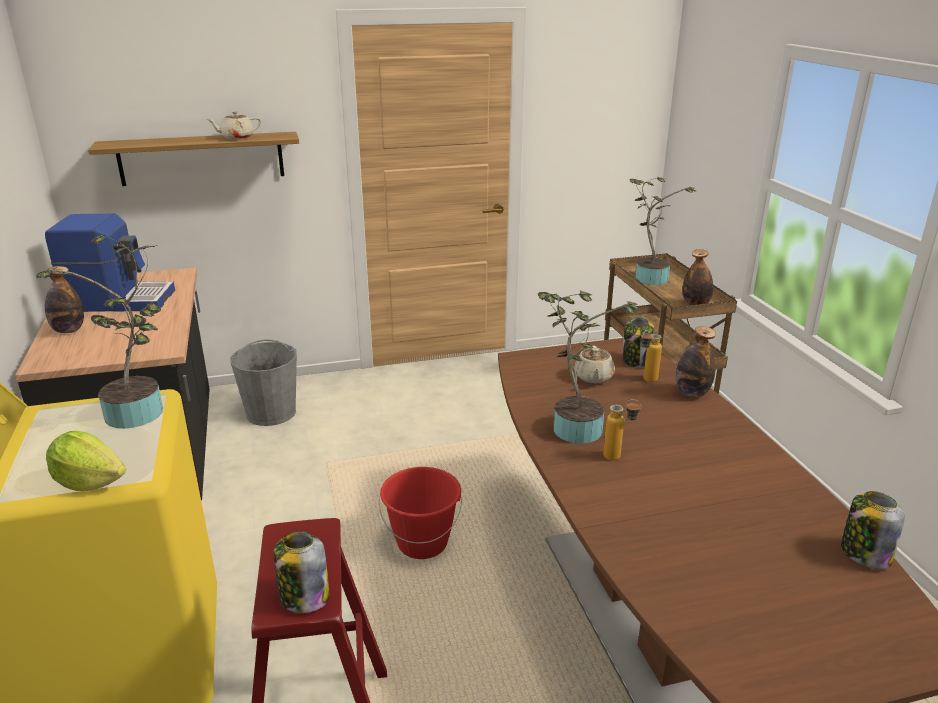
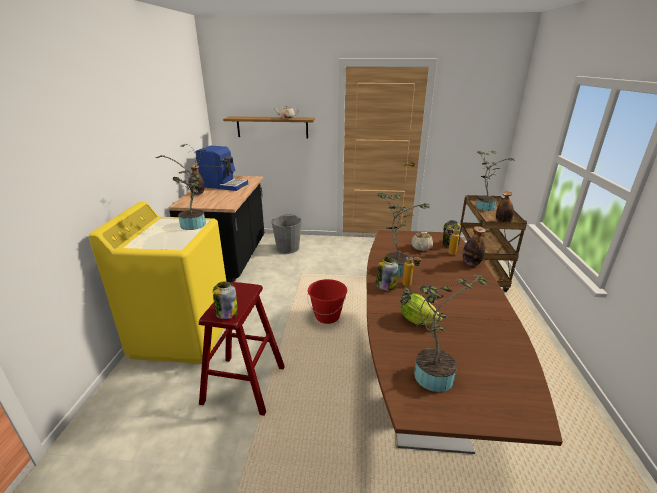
camera: 20 degrees right, 0 degrees up
(89, 482) = (159, 246): lettuce -> lettuce (417, 319)
(746, 620) = (428, 374): none -> potted plant
(864, 554) = (523, 360): jar -> jar (385, 285)

